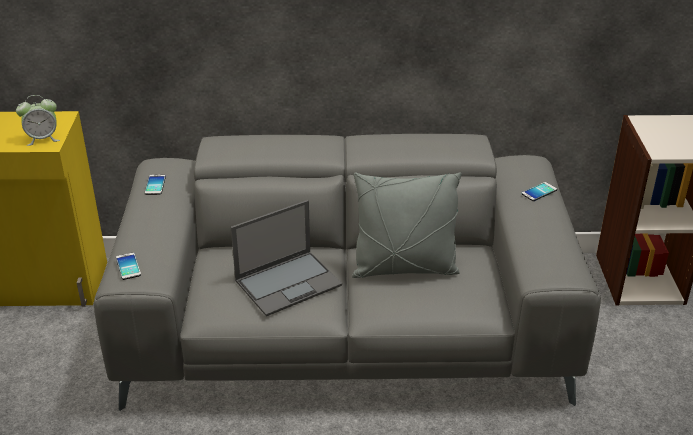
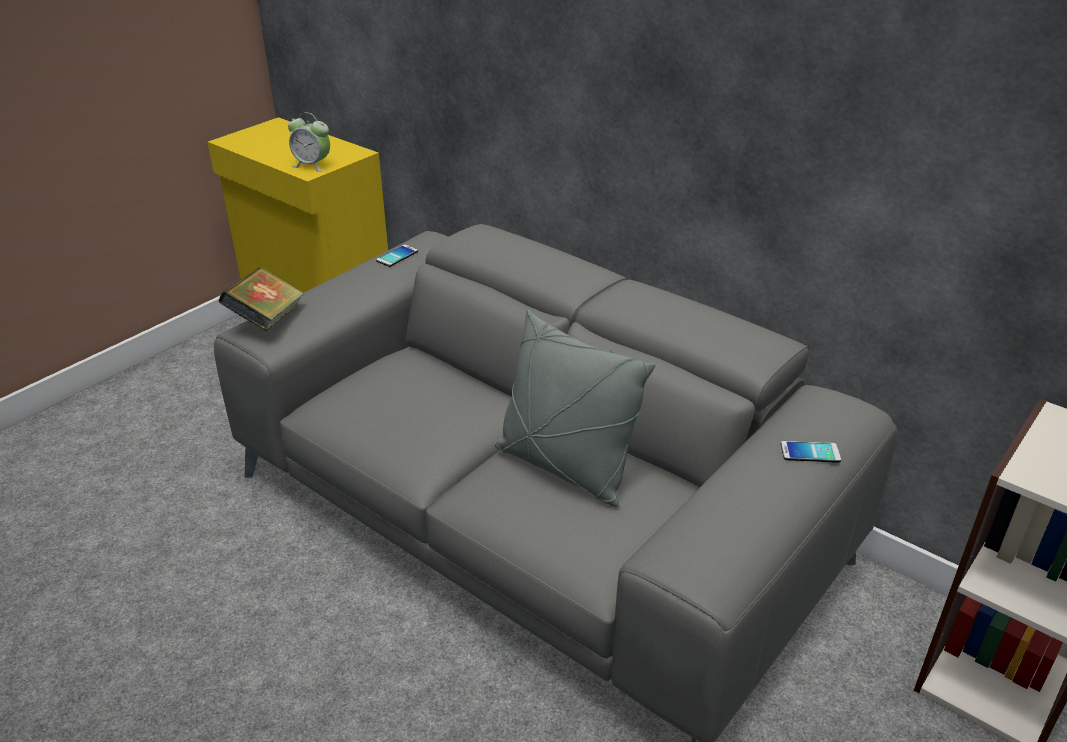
camera: 40 degrees right, 0 degrees up
(128, 266) = (266, 320): phone -> book
(289, 282) = (427, 418): laptop -> none

